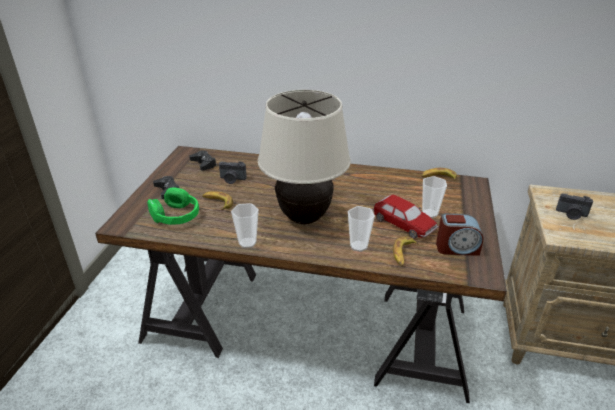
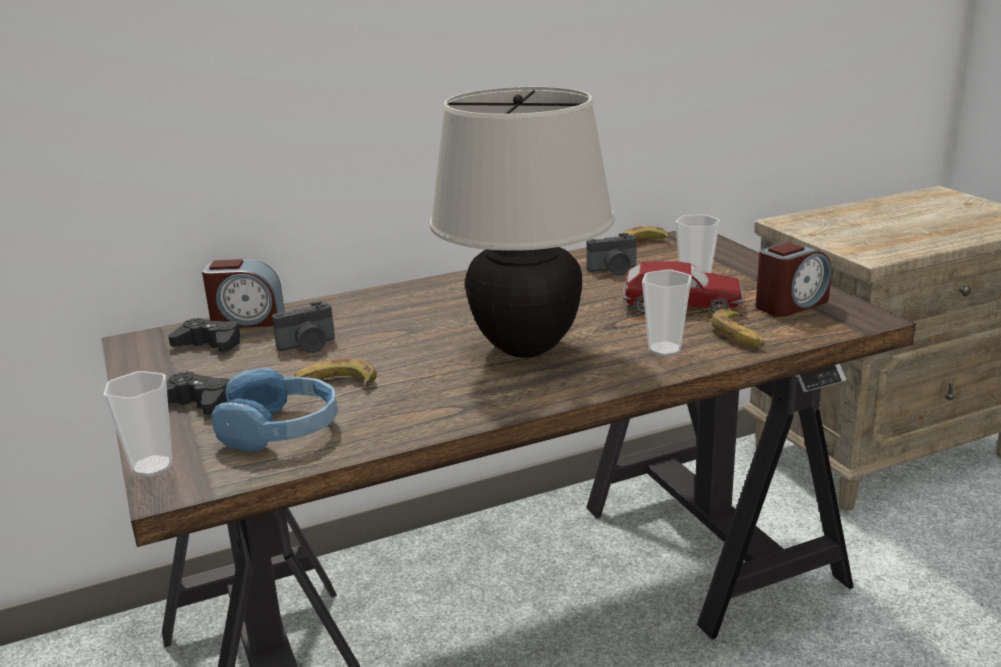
camera: 35 degrees left, 10 degrees down
(176, 216) = (281, 429): green headphones -> blue headphones
(229, 157) = (247, 320): none -> alarm clock
(247, 243) = (485, 411): cup -> cup (152, 466)
(571, 214) = (849, 233): camera -> camera (613, 270)

